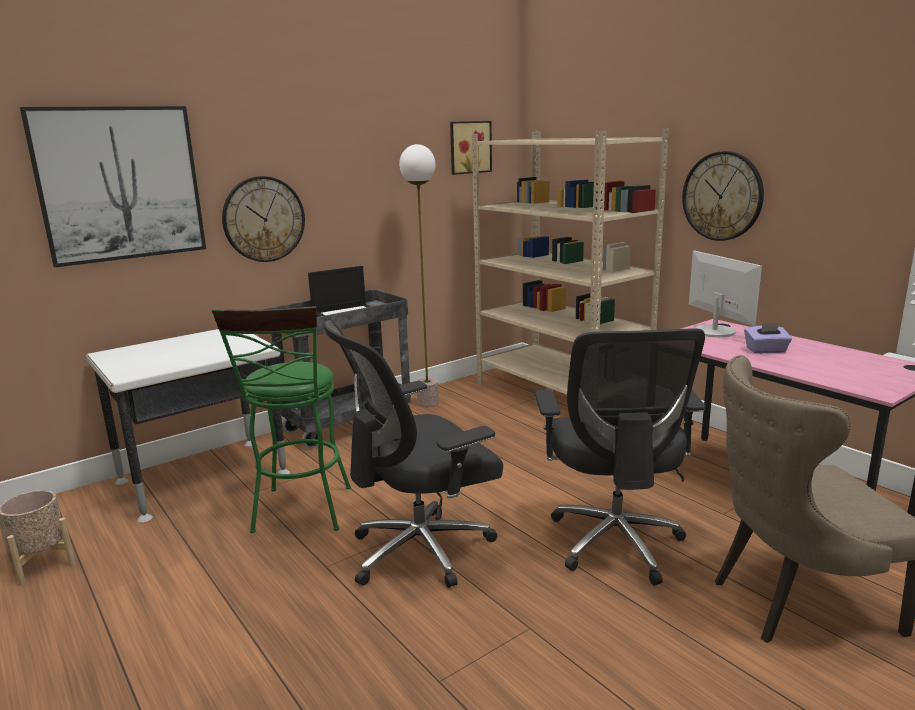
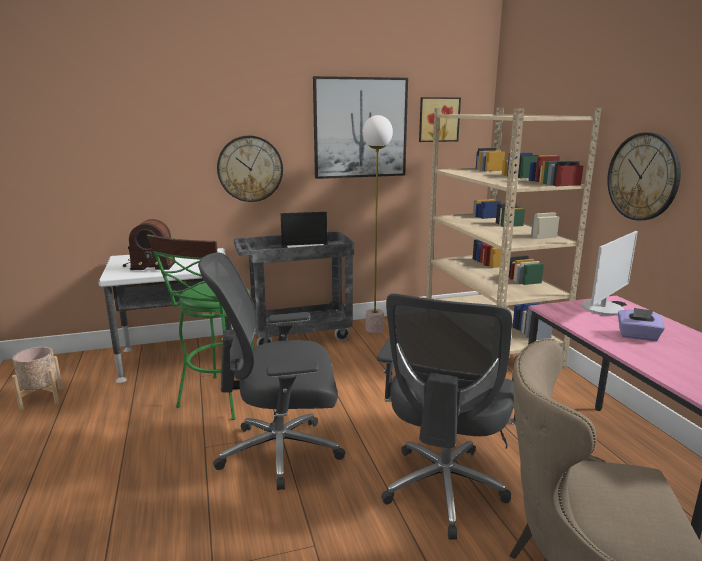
camera: 20 degrees right, 0 degrees up
(120, 184) = (142, 136): picture -> picture (360, 128)
(161, 356) = (149, 264): none -> radio
(714, 331) = (603, 308): monitor -> monitor turned 45 degrees clockwise

